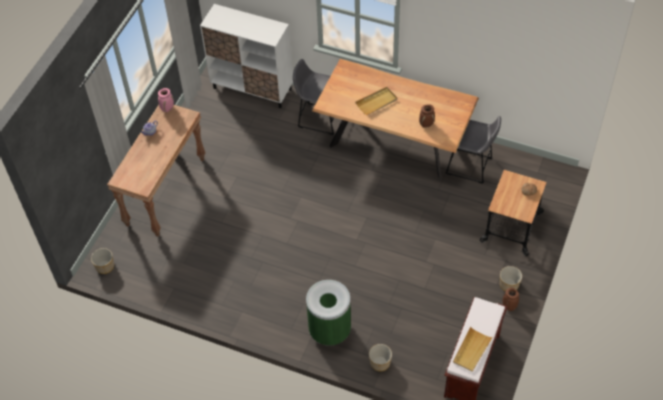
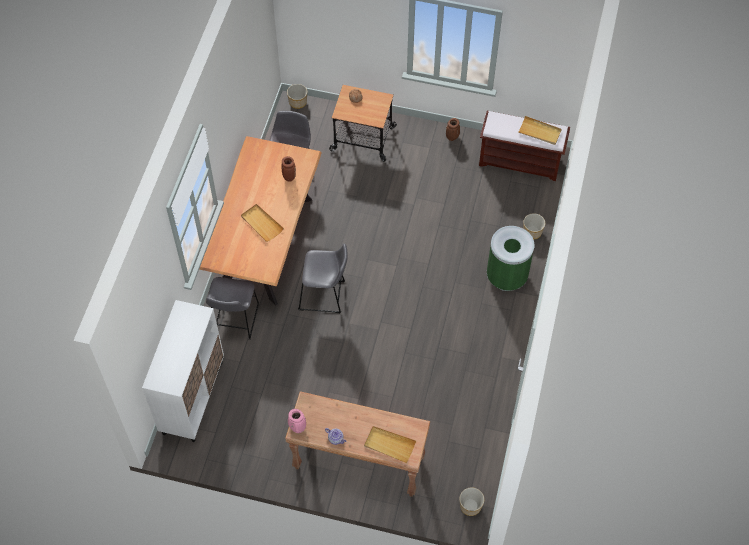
camera: 100 degrees left, 5 degrees up
(134, 167) = (389, 445): none -> beige tray
(332, 181) = (324, 296): none -> grey stool
(509, 285) = (429, 138): planter -> planter (298, 102)

